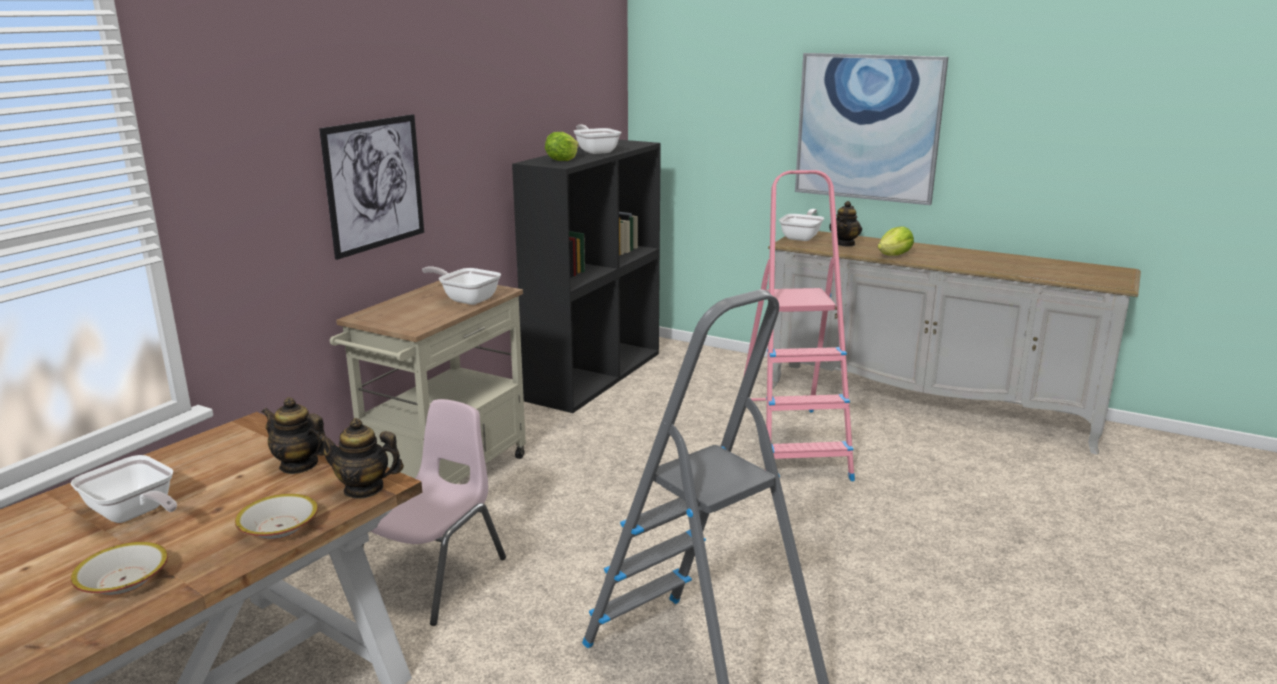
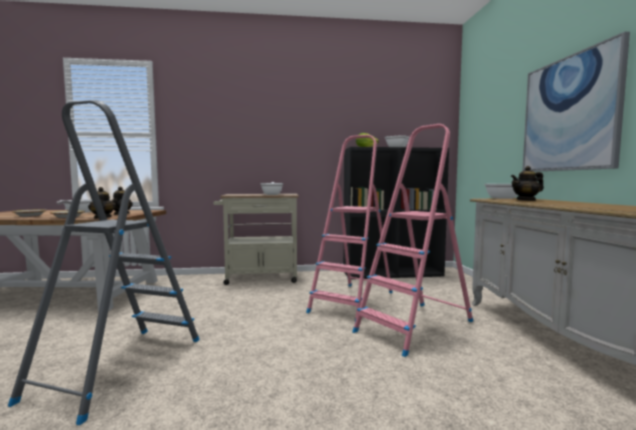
camera: 55 degrees right, 15 degrees down
(374, 184) = (256, 144): picture -> none
(433, 577) = (183, 295): pink chair -> none
(670, 447) = (352, 301): none -> pink step ladder
(895, 255) = (544, 203): lettuce -> none

